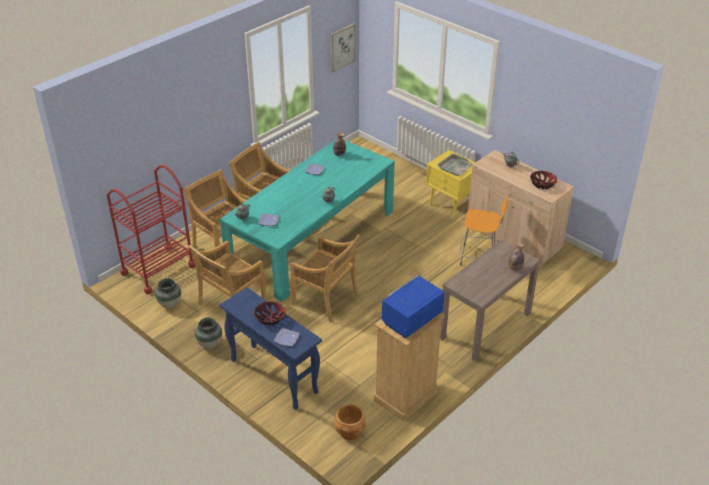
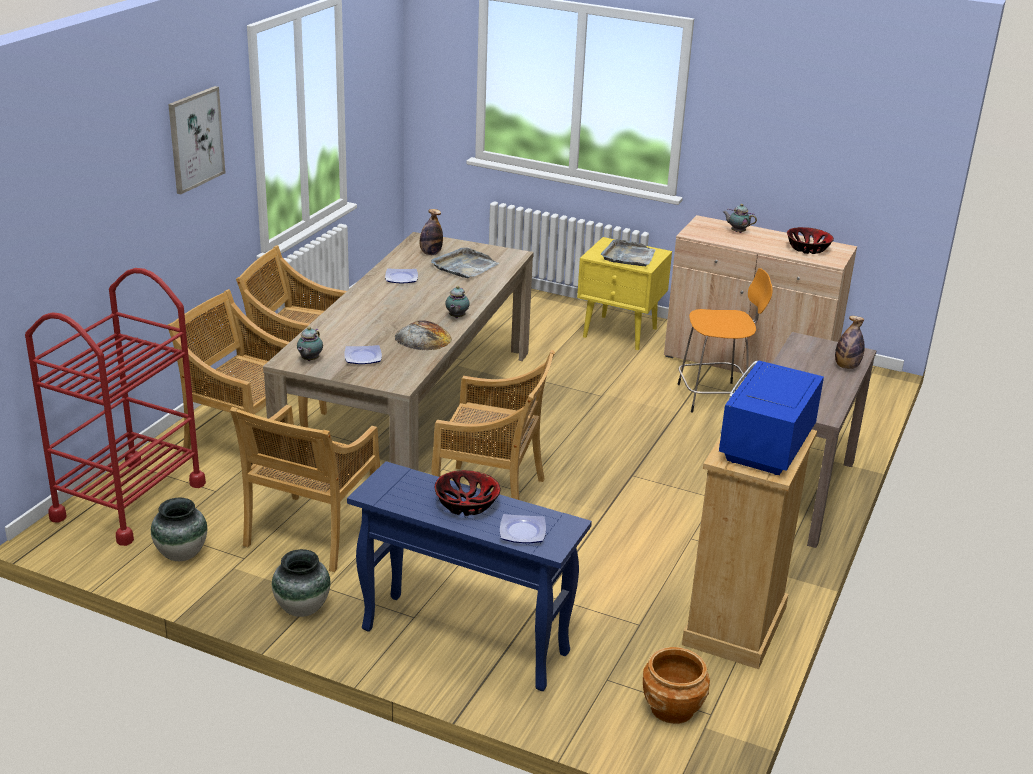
camera: 20 degrees left, 10 degrees down
(304, 213) = (423, 338): none -> bread
(312, 240) = (411, 412): turquoise dining table -> beige dining table
(342, 47) = (382, 86): picture -> picture (195, 139)
(351, 166) = (464, 266): none -> grey tray

